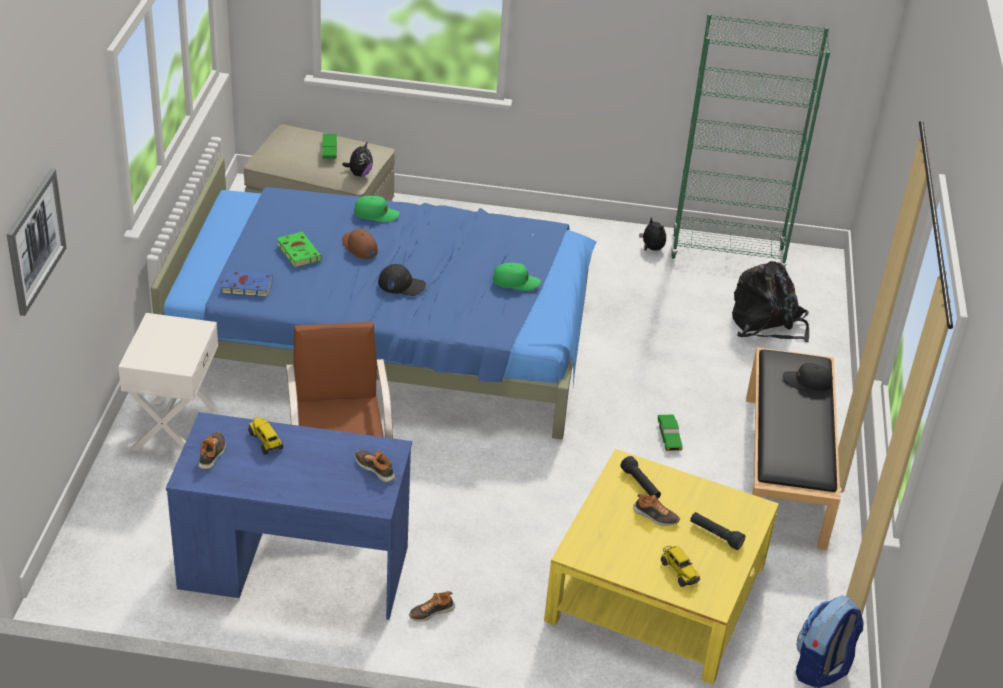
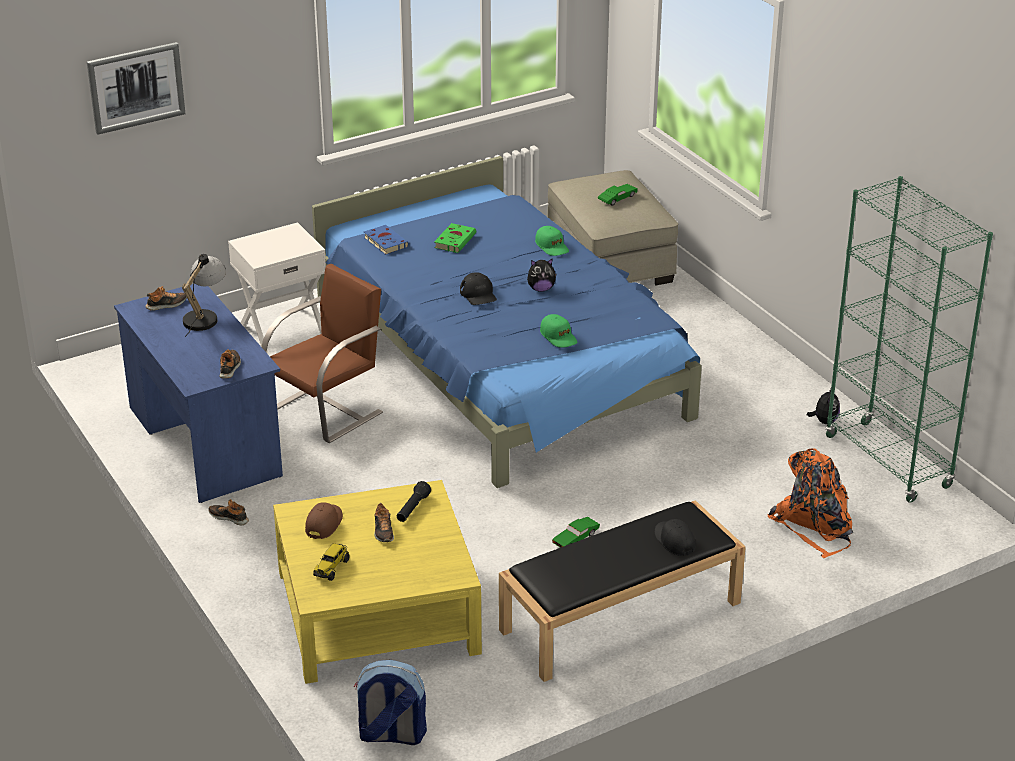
camera: 55 degrees right, 5 degrees down
(266, 441) = (205, 317): toy truck -> table lamp
(359, 174) = (613, 224): plush toy -> plush toy (541, 289)
(359, 247) = (499, 259): brown cap -> brown cap (324, 524)
(715, 535) = (397, 568): black flashlight -> none
(766, 324) = (815, 525): black backpack -> orange backpack

